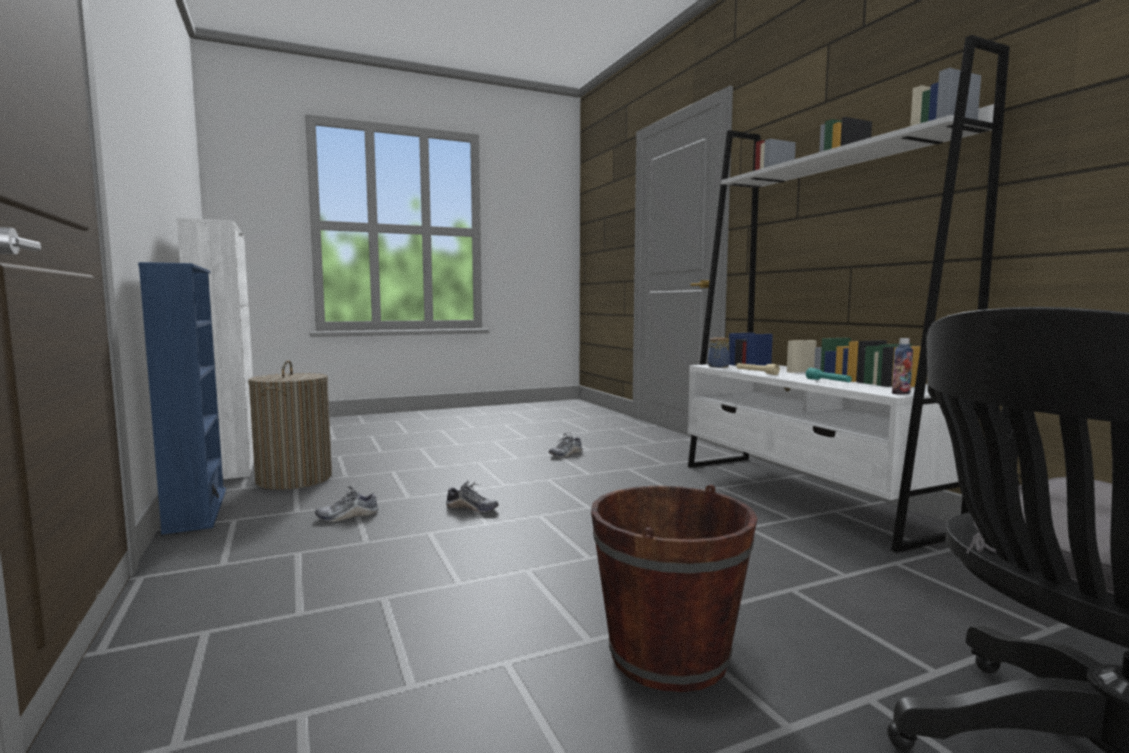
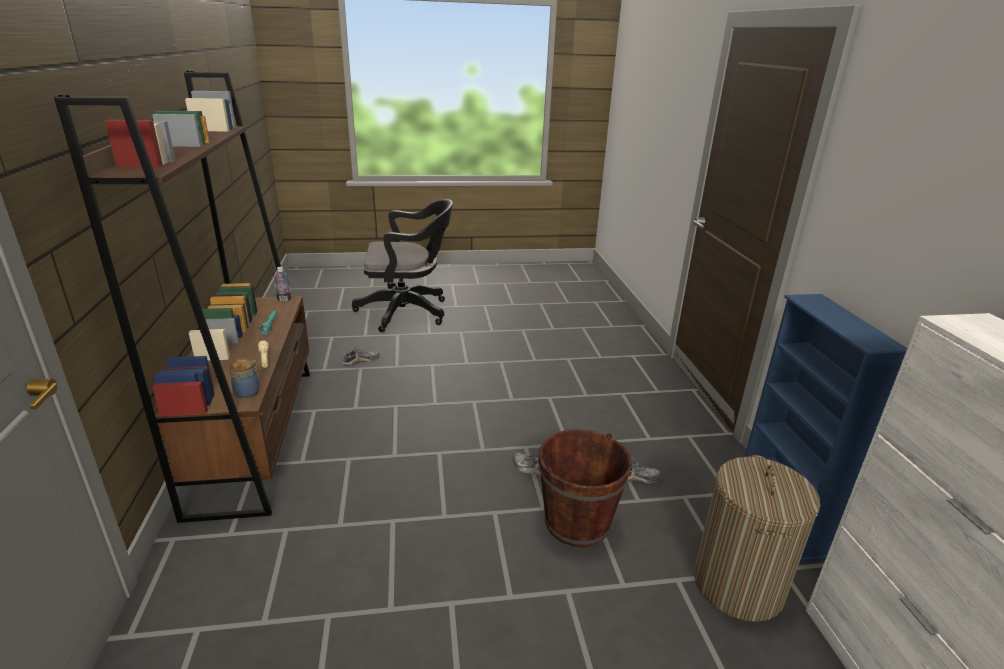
camera: 165 degrees left, 20 degrees up
(566, 454) = (375, 601): shoe -> shoe (361, 361)
(668, 655) = (477, 352): brown bucket -> brown bucket (577, 523)
(804, 495) = (256, 434): white bookcase -> brown bookcase

